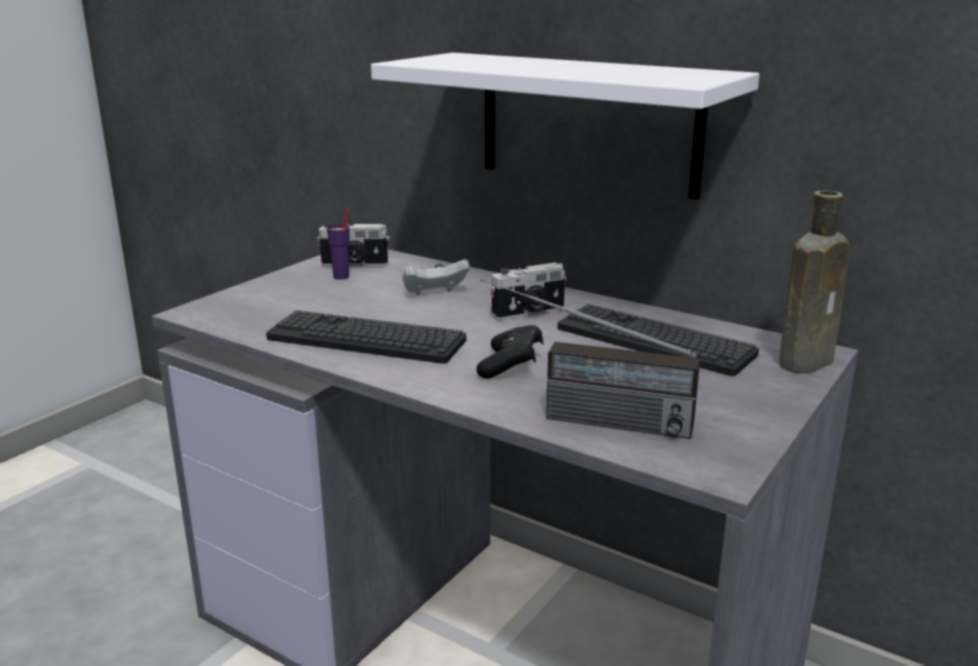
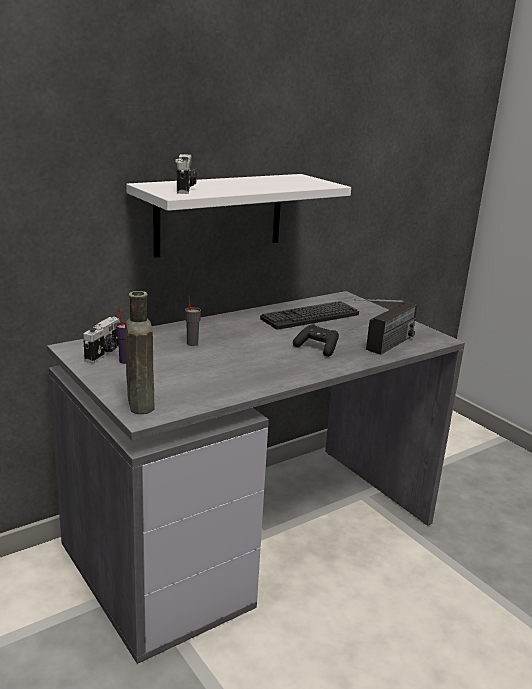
camera: 70 degrees left, 0 degrees up
(366, 339) = (251, 372): keyboard -> none
(434, 294) = (192, 343): white game controller -> grey cup
(529, 313) = (249, 330): camera -> camera (185, 189)
(807, 361) = (352, 300): brown bottle -> brown bottle (140, 403)

